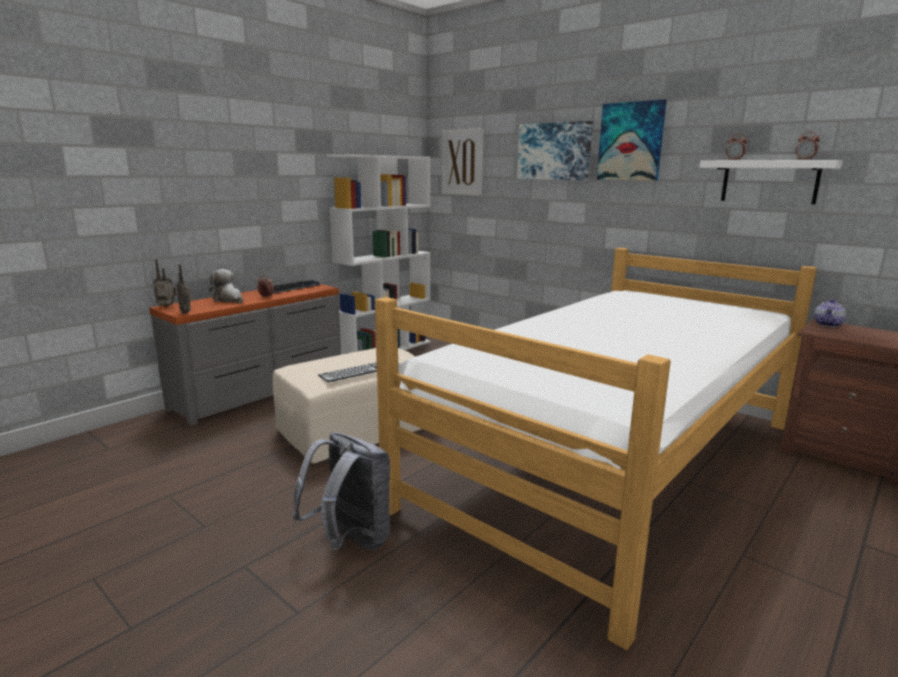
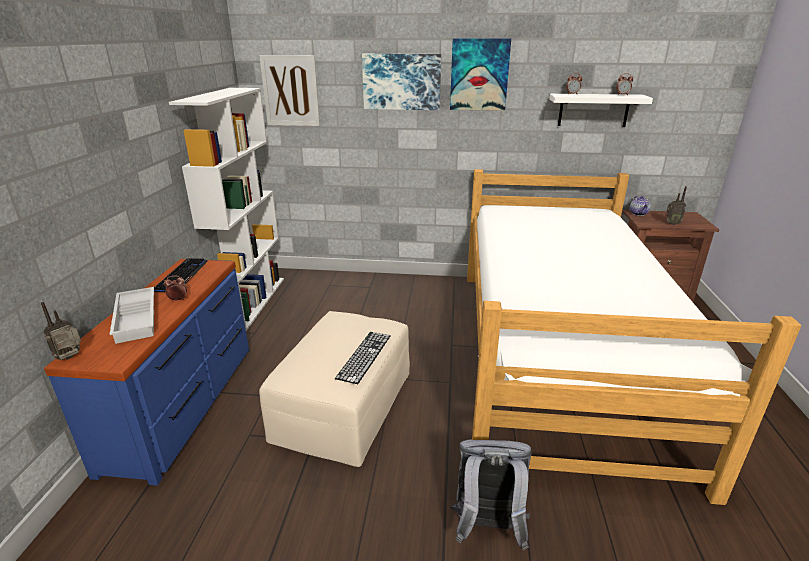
camera: 35 degrees left, 10 degrees up
(187, 312) = (123, 359): radio -> radio (671, 223)
(228, 300) = (138, 318): plush toy -> white tray
(261, 392) = (185, 403): grey dresser -> blue dresser

